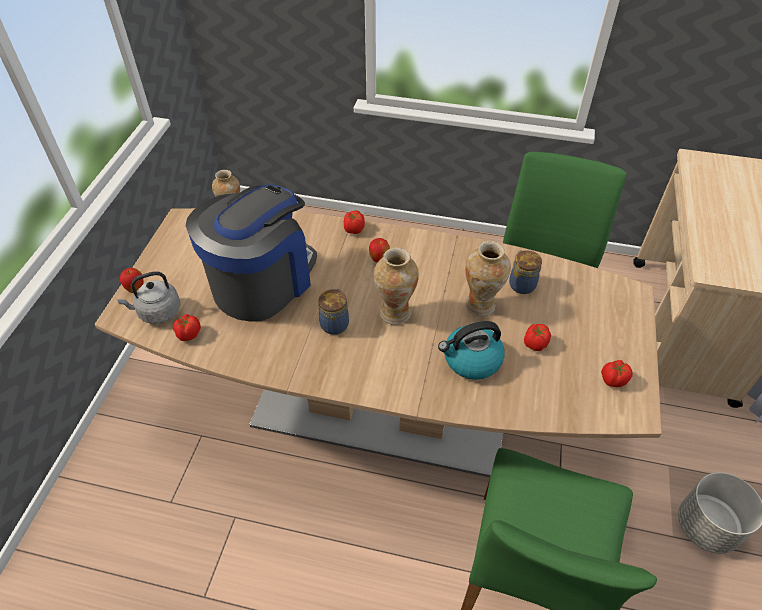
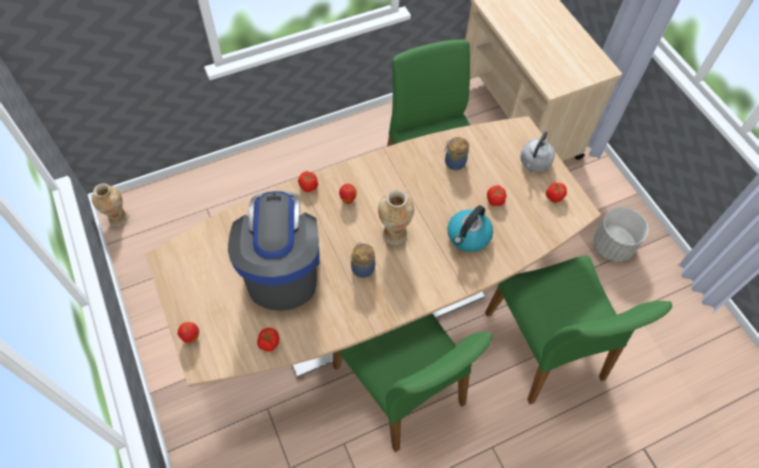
camera: 40 degrees left, 10 degrees up
(157, 312) = (227, 343): grey kettle -> grey kettle (534, 163)
(336, 503) = (401, 385): none -> green chair
(481, 305) = (442, 194): vase -> none

